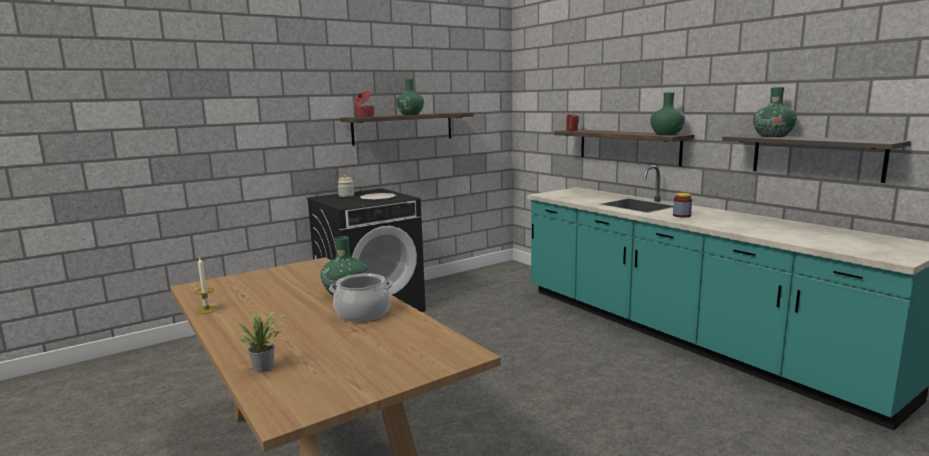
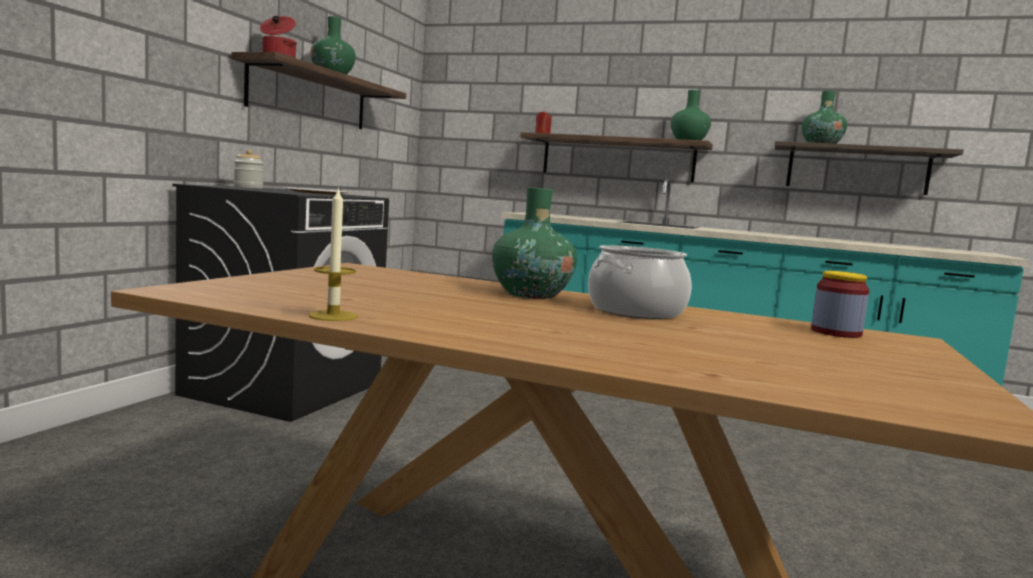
camera: 35 degrees left, 5 degrees down
(265, 367) = (727, 372): potted plant -> none
(681, 215) = (733, 231): jar -> jar (836, 332)

